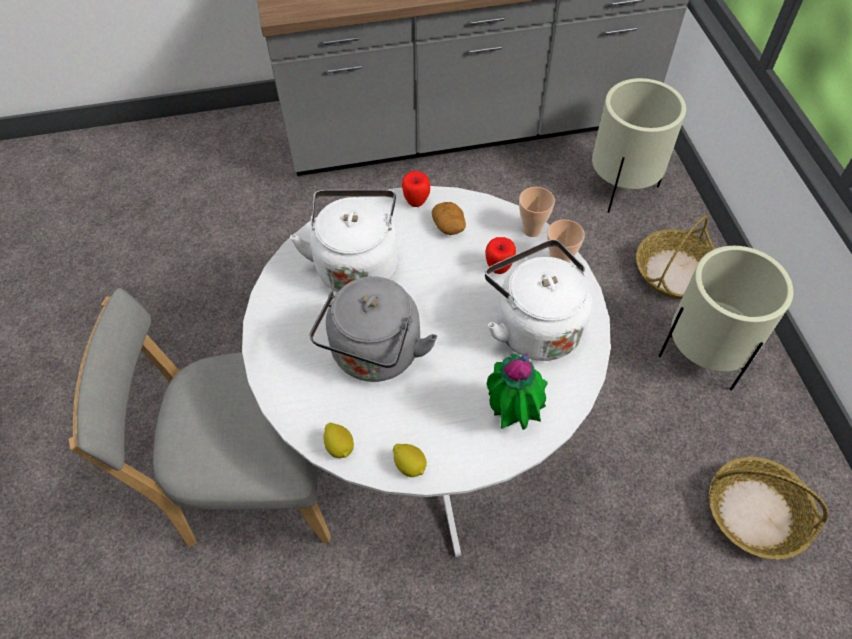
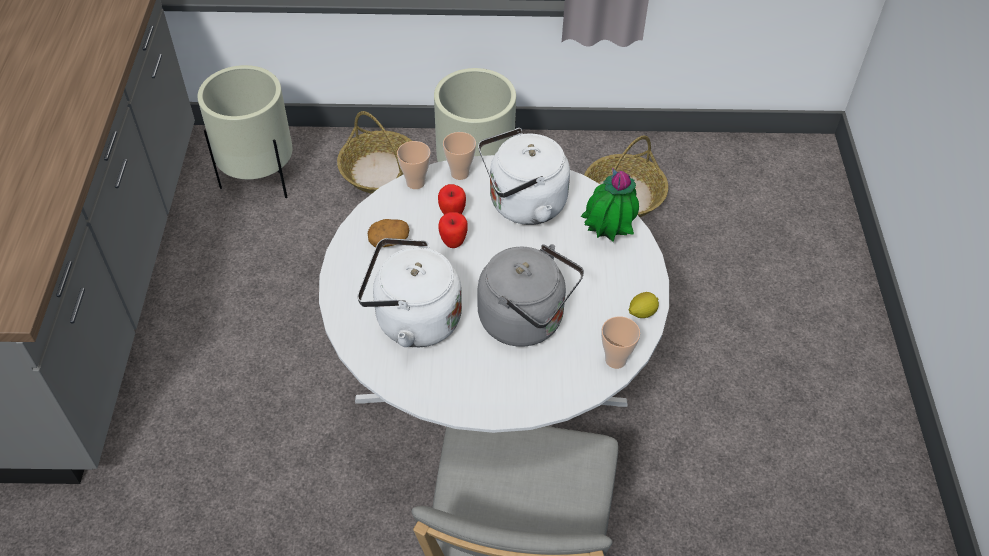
camera: 80 degrees left, 5 degrees down
(340, 446) = (615, 360): lemon -> cup
(416, 201) = (347, 259): apple -> apple (453, 242)

